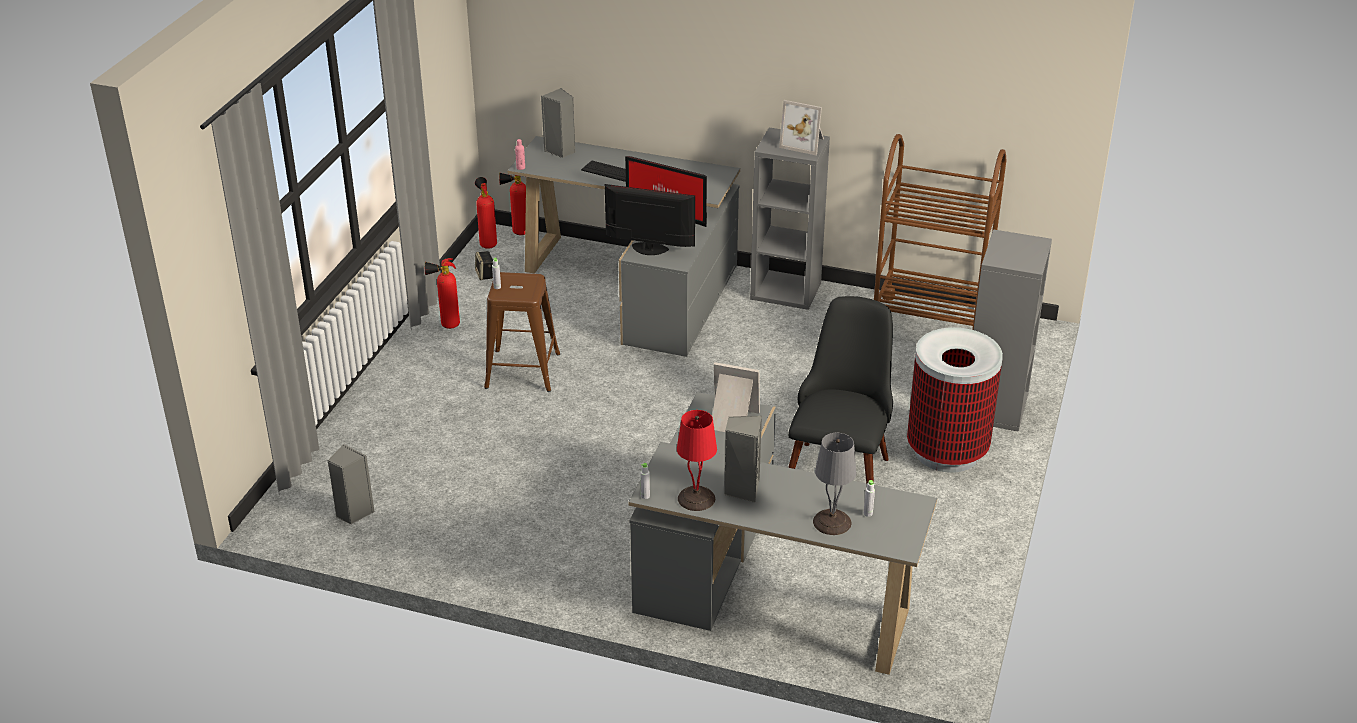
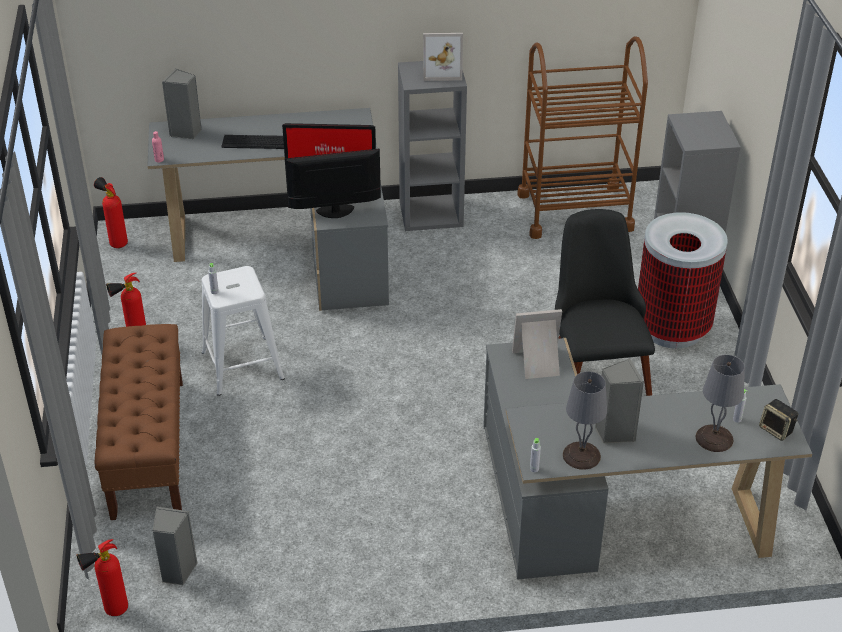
camera: 25 degrees left, 5 degrees up
(398, 412) = (148, 447): none -> brown bench
(485, 275) = (136, 276): speaker -> speaker (777, 430)
(517, 233) = (138, 223): fire extinguisher -> fire extinguisher (111, 611)
(522, 370) = (242, 365): brown stool -> white stool
(696, 498) = (581, 455): red table lamp -> grey table lamp

